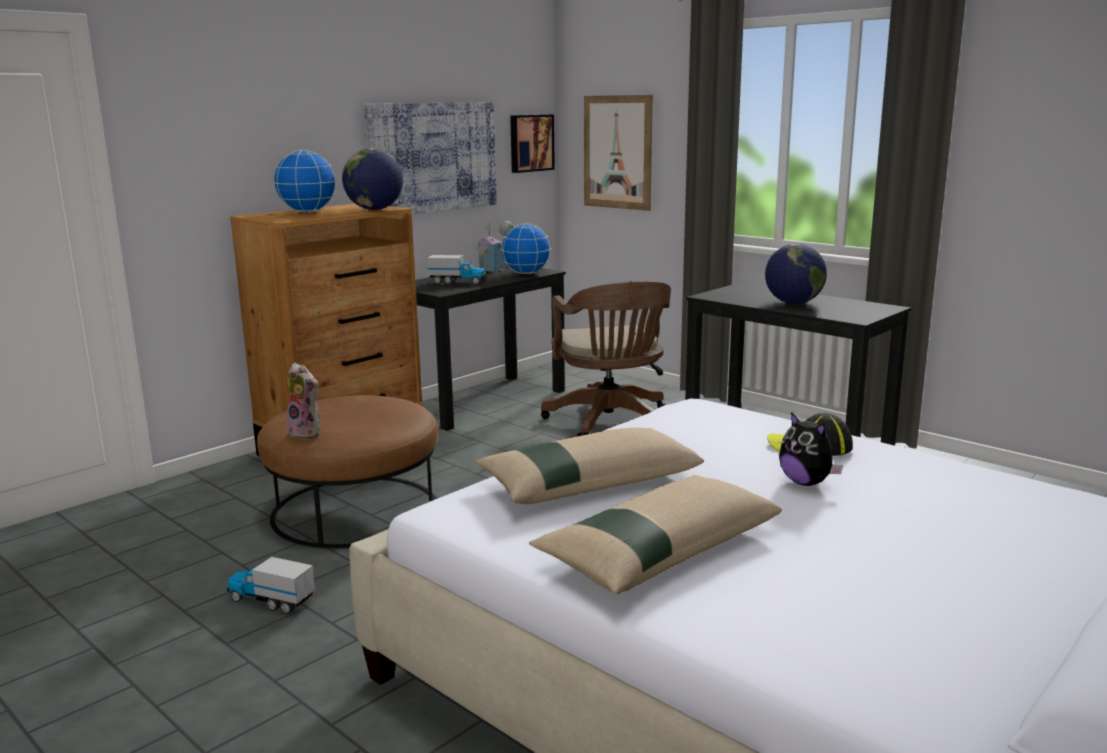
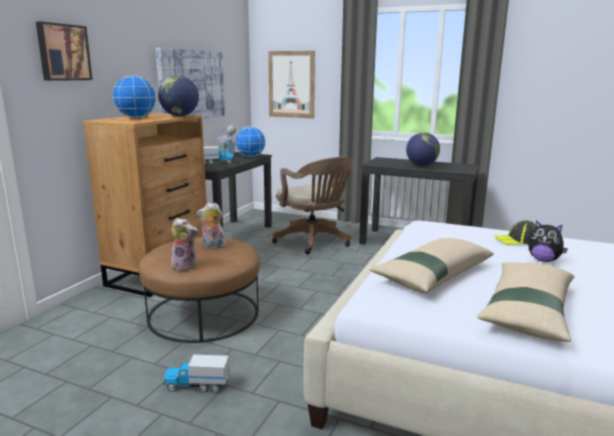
camera: 20 degrees left, 0 degrees up
(368, 410) = (212, 246): none -> plush toy
(530, 143) = (238, 78): picture -> picture (63, 52)

